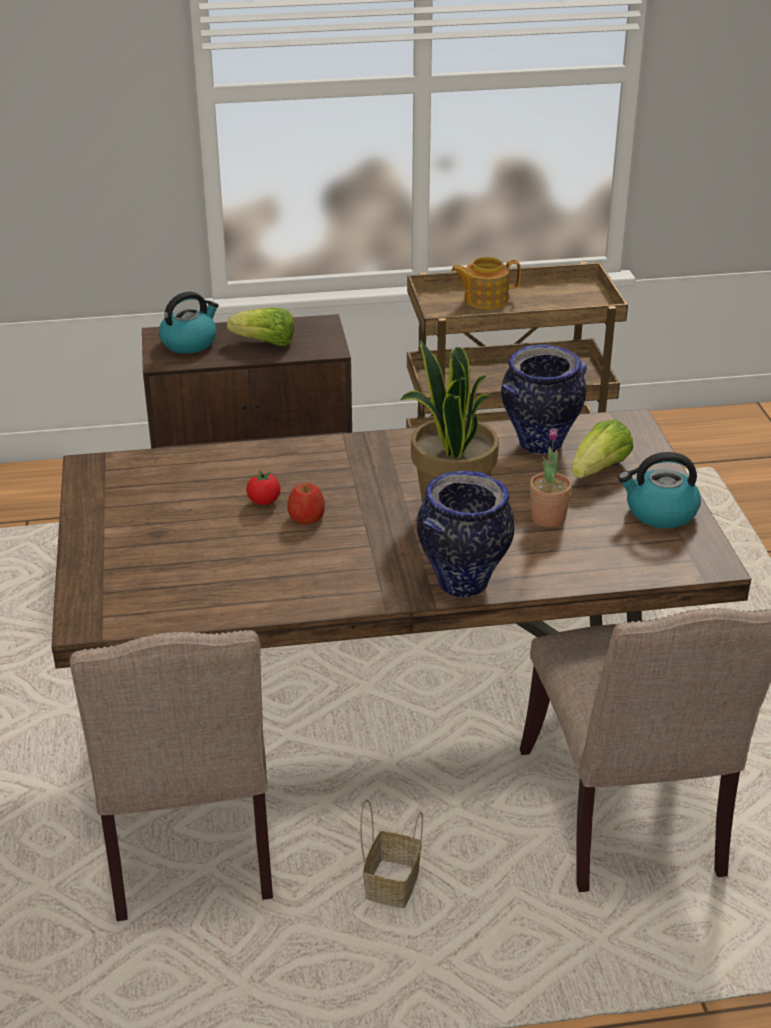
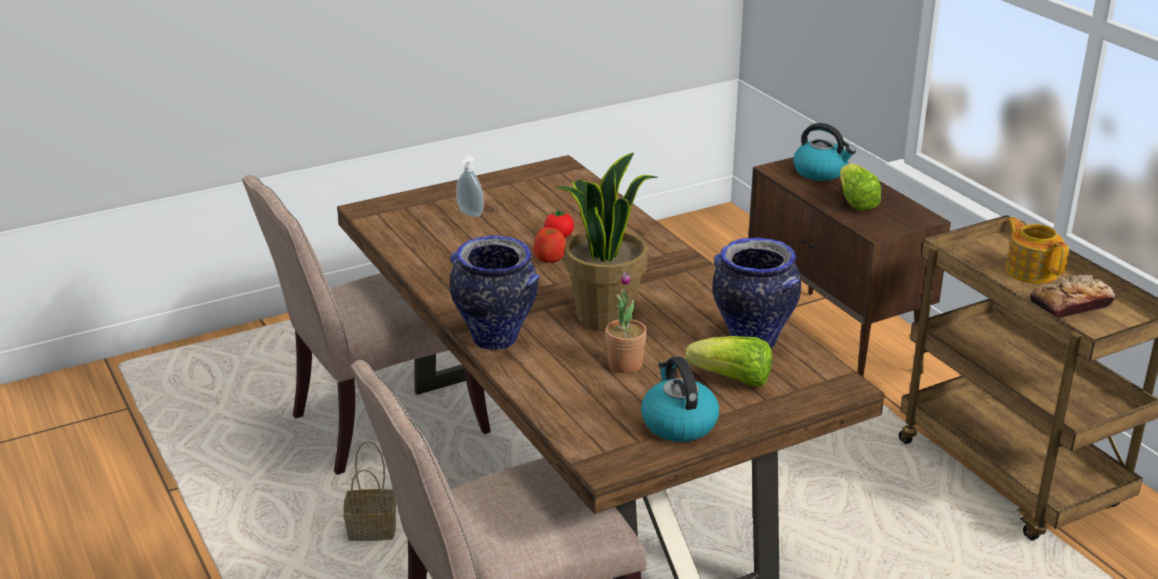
camera: 70 degrees right, 5 degrees down
(162, 549) = (469, 214): none -> soap dispenser
(547, 301) = (1070, 305): none -> bread

